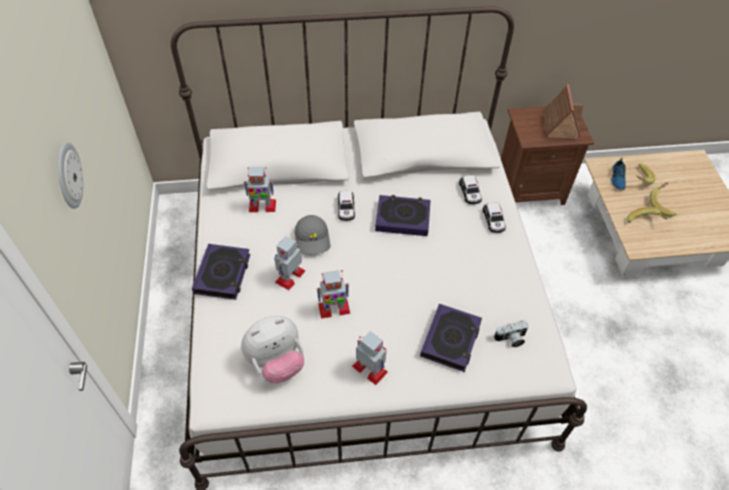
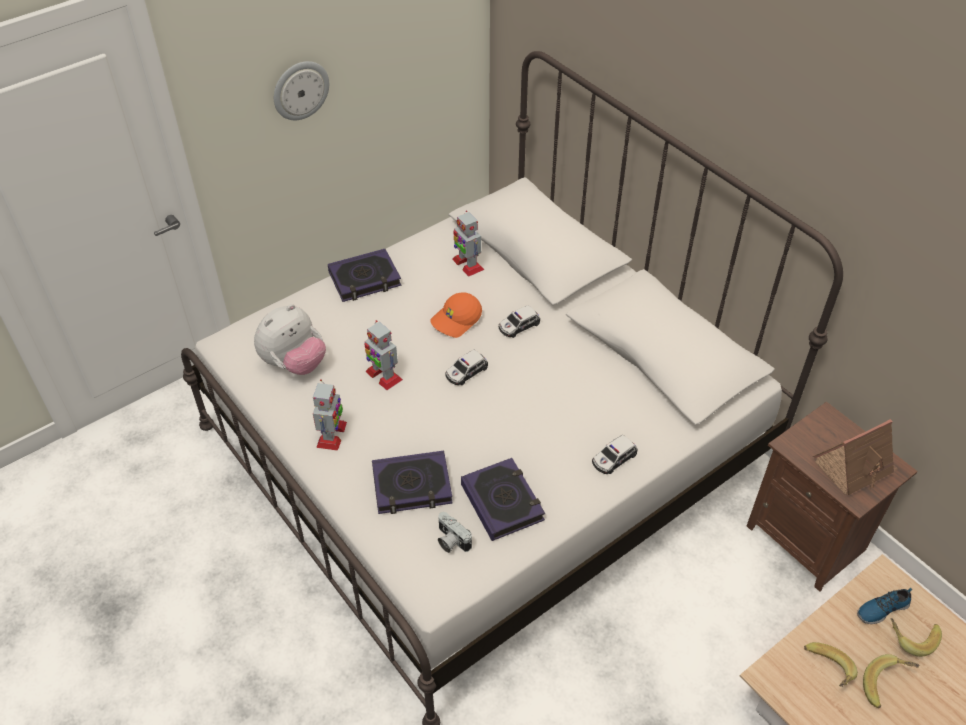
camera: 60 degrees right, 5 degrees down
(276, 362) = (294, 363): plush toy -> plush toy turned 75 degrees counterclockwise
(290, 276) = (398, 325): toy robot -> none
(313, 239) = (456, 320): grey cap -> orange cap
(402, 218) = (545, 376): book -> book (502, 502)
(470, 192) = (637, 419): toy car -> toy car (466, 372)

